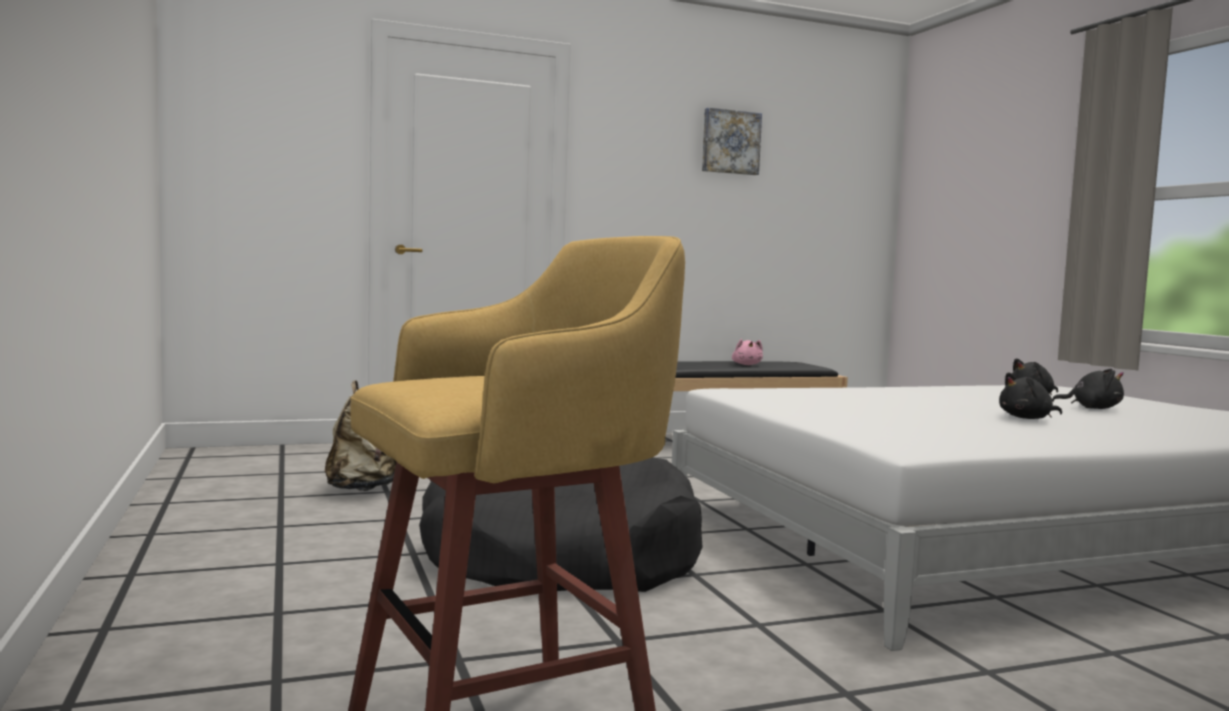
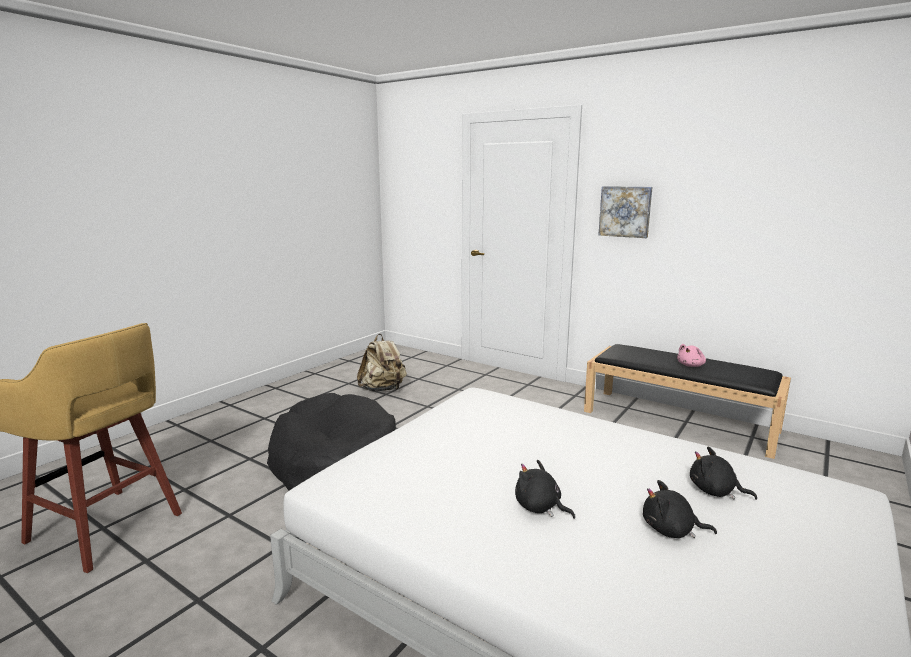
camera: 55 degrees right, 10 degrees up
(730, 142) = (722, 166): picture -> picture (625, 211)
(1092, 408) = (671, 530): black plush toy -> black plush toy turned 120 degrees clockwise

